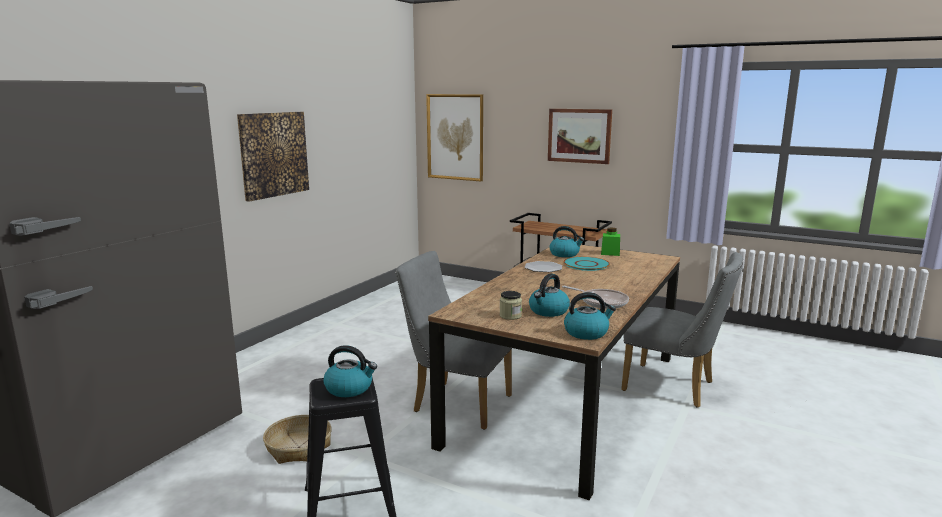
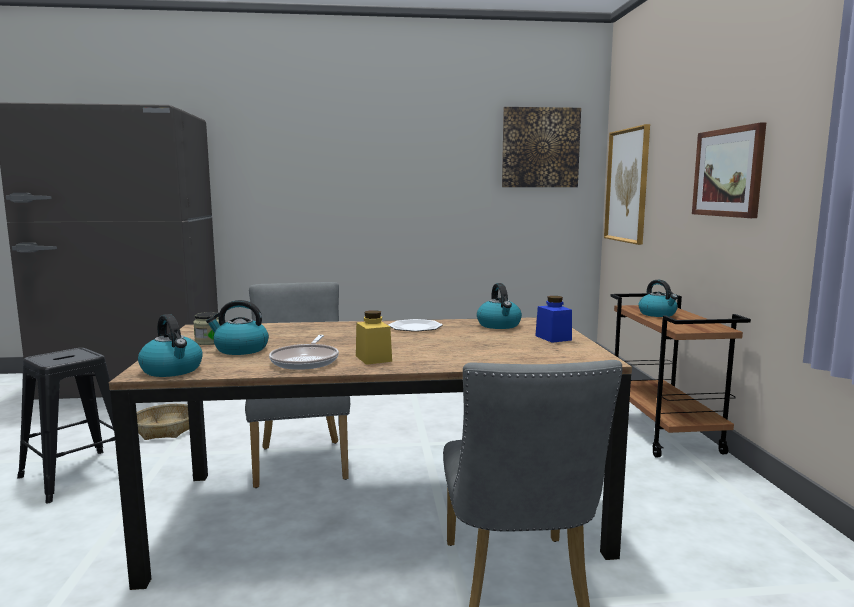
camera: 55 degrees right, 5 degrees down
(273, 154) = (367, 188): picture -> picture (540, 147)
(349, 388) = (64, 357): kettle -> kettle (658, 314)
(586, 264) = (469, 337): turquoise plate -> none
(610, 253) = (553, 338): green jar -> blue jar
(613, 289) = (373, 358): none -> yellow jar

